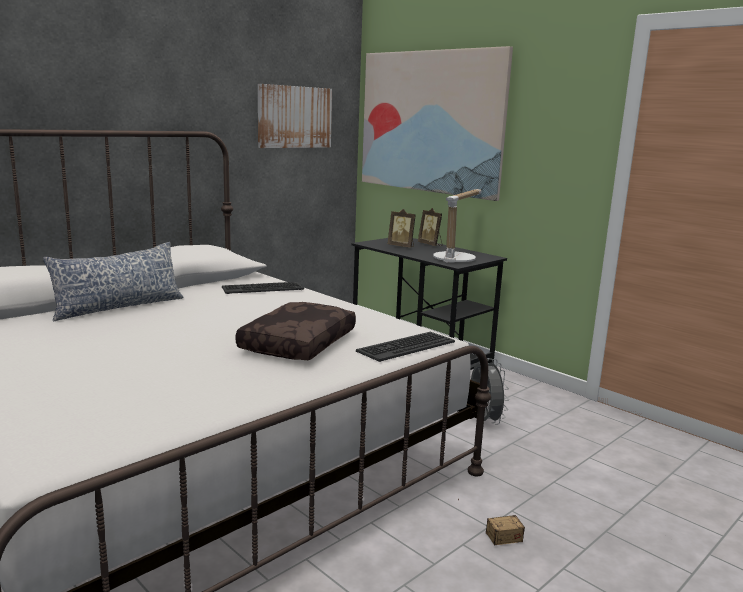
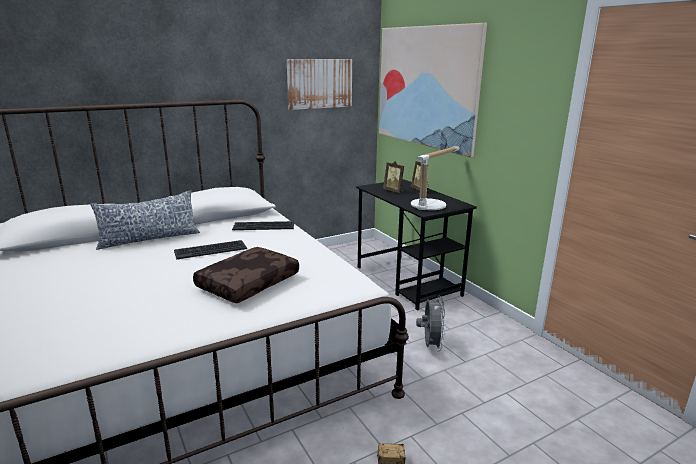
camera: 15 degrees right, 5 degrees up
(405, 347) = (329, 293): keyboard -> keyboard (210, 250)

